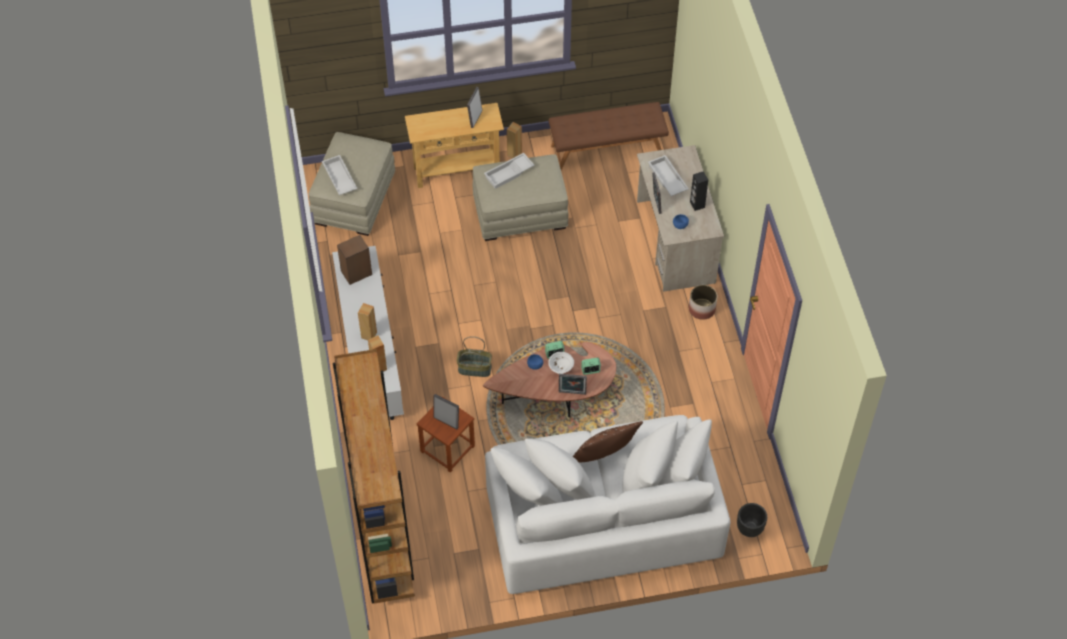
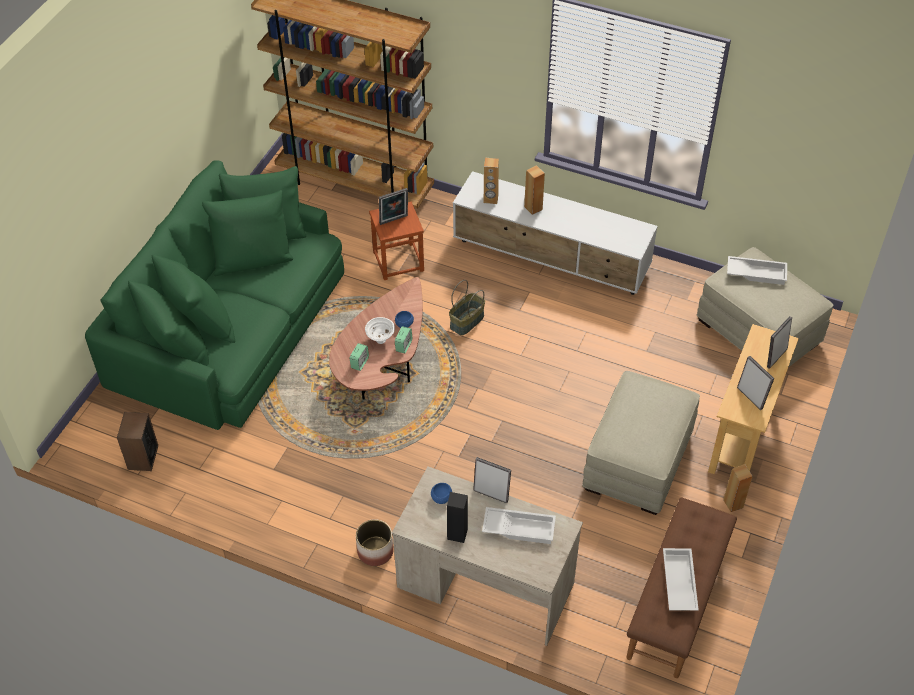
camera: 125 degrees right, 5 degrees down
(356, 273) = (616, 231): speaker -> speaker (142, 457)
(509, 174) = (661, 415): white tray -> white tray (678, 582)
(572, 394) = (347, 335): picture frame -> picture frame (775, 357)
(601, 517) = (229, 328): white sofa -> green sofa
(604, 455) = (249, 302): brown pillow -> none
(749, 528) = (107, 428): black planter -> none

